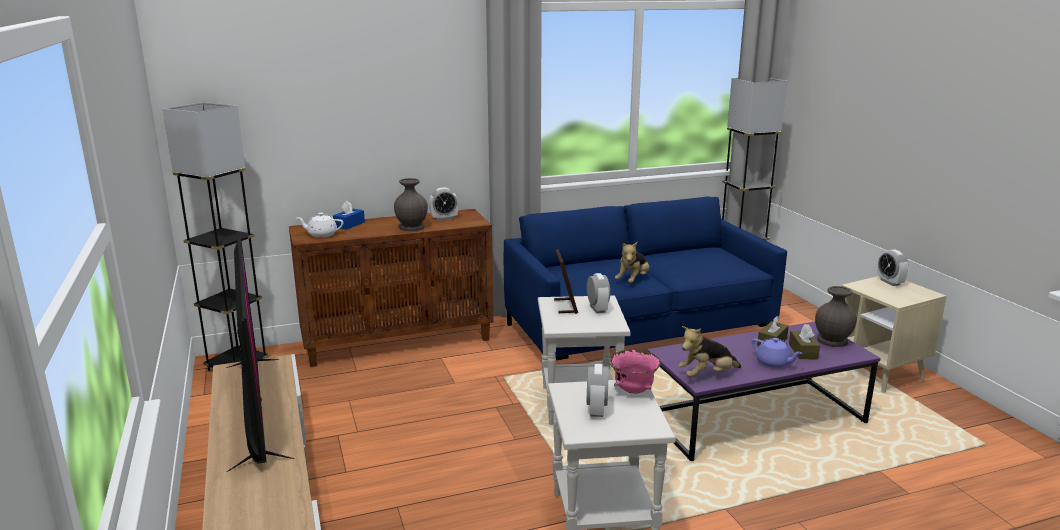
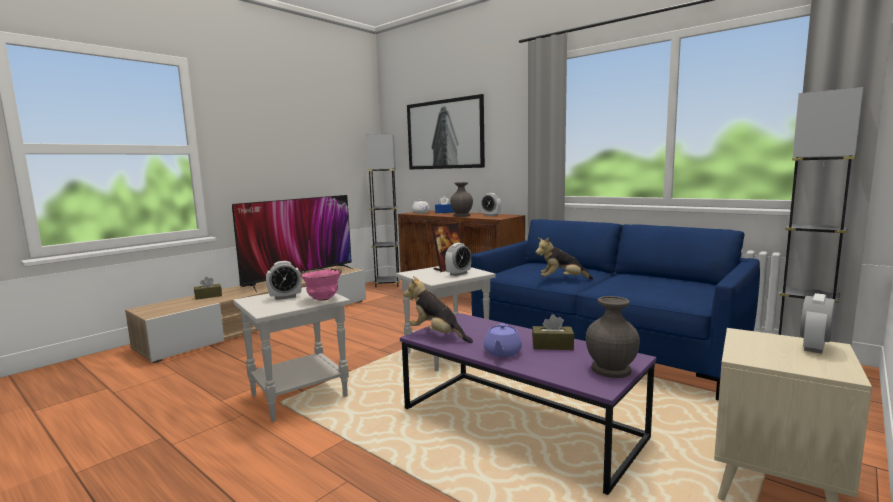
camera: 60 degrees right, 10 degrees down
(323, 101) = (444, 134): none -> picture
(803, 351) = (553, 360): brown tissue box -> brown tissue box (208, 296)

